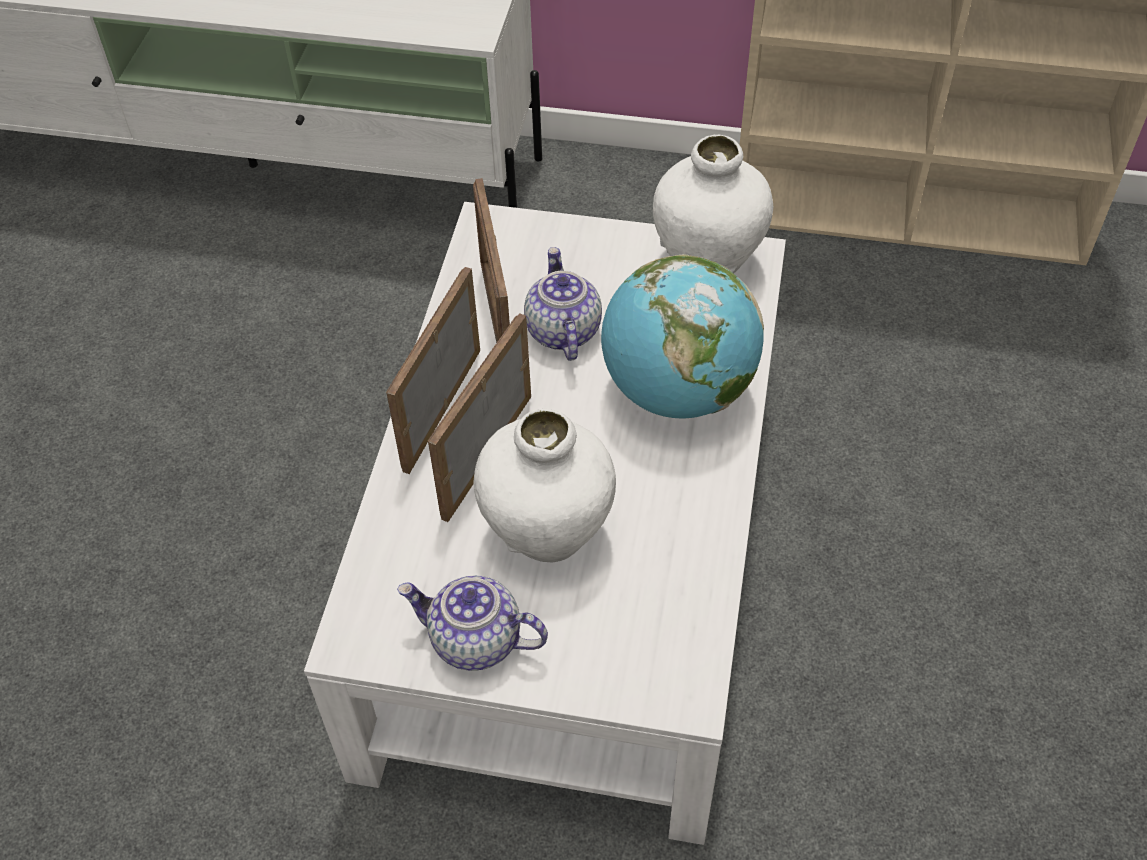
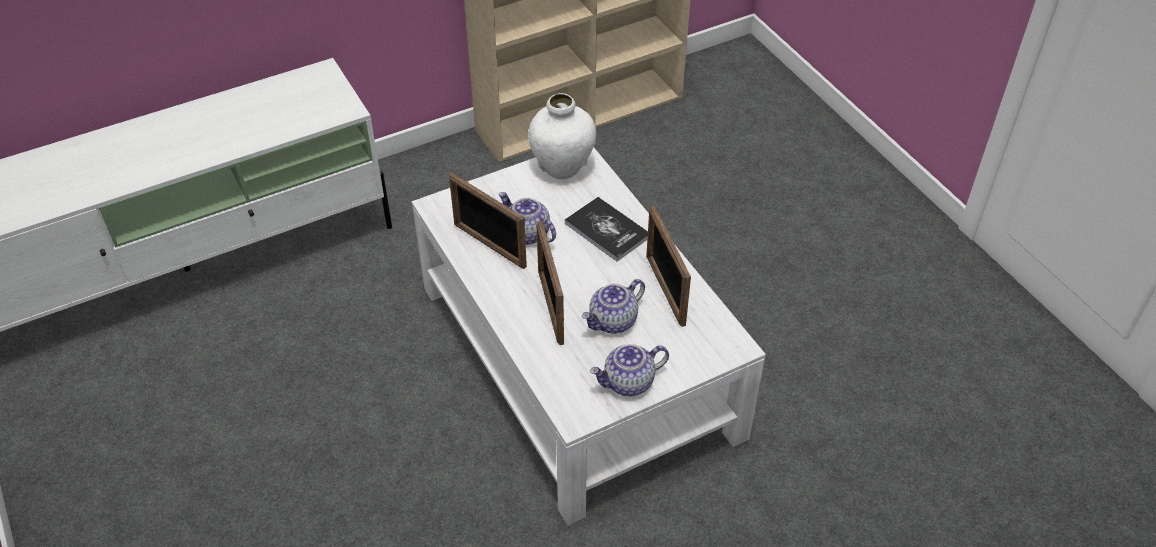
camera: 40 degrees left, 5 degrees down
(441, 408) = (507, 299): picture frame -> picture frame (665, 290)
(547, 533) = (613, 321): white vase -> teapot
(677, 391) = (607, 230): globe -> book

